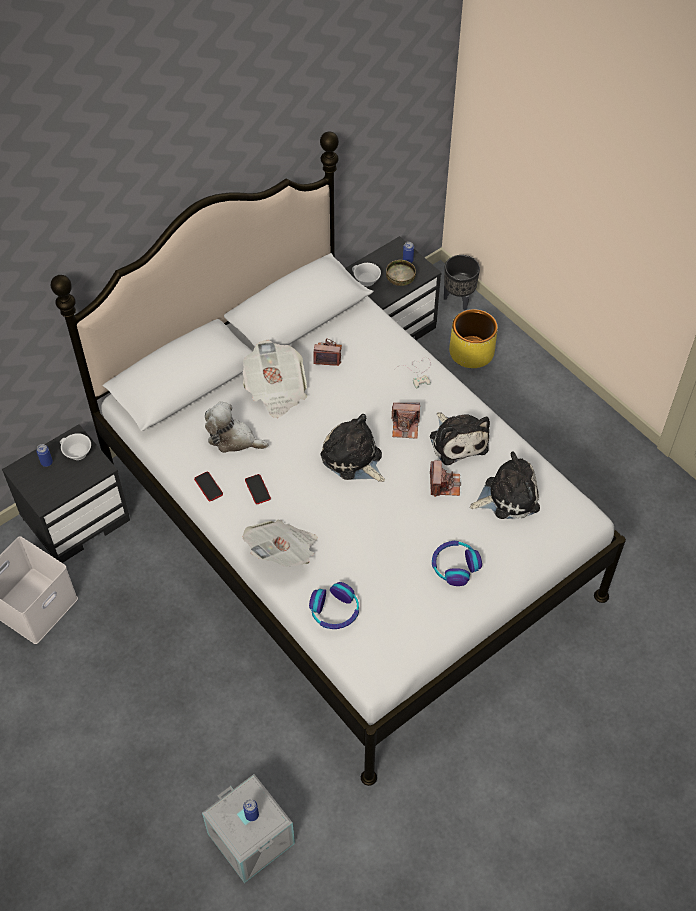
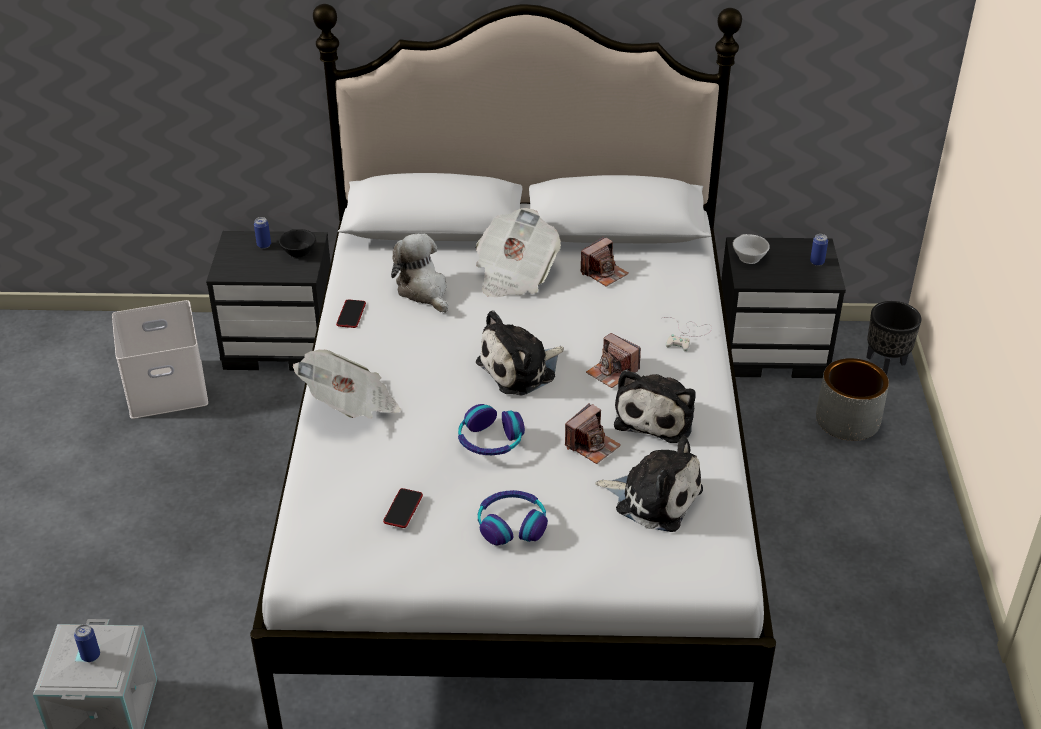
camera: 40 degrees right, 15 degrees down
(76, 453) = (297, 251): white cup -> black cup
(257, 489) = (393, 342): phone -> phone (403, 509)
(328, 355) = (604, 273): camera -> camera turned 90 degrees clockwise
(334, 611) = (334, 483): headphones -> headphones (490, 440)
(353, 459) = (521, 369): plush toy -> plush toy turned 120 degrees counterclockwise
(400, 280) = (787, 274): bowl -> none
(472, 352) = (848, 421): yellow planter -> grey planter

